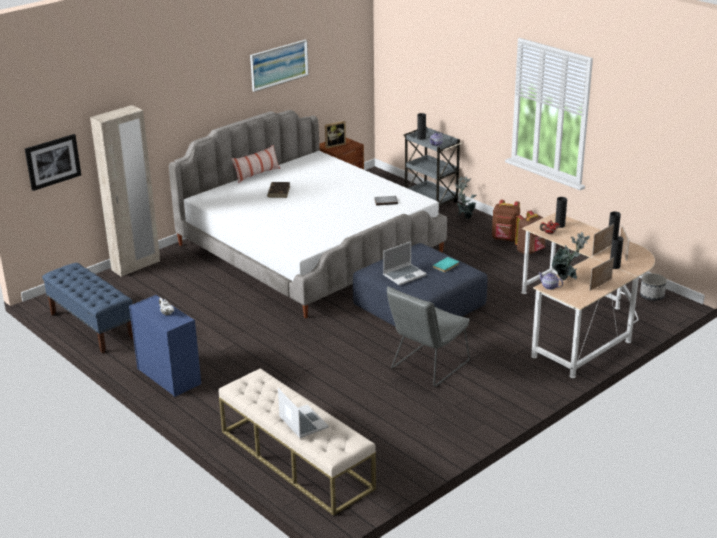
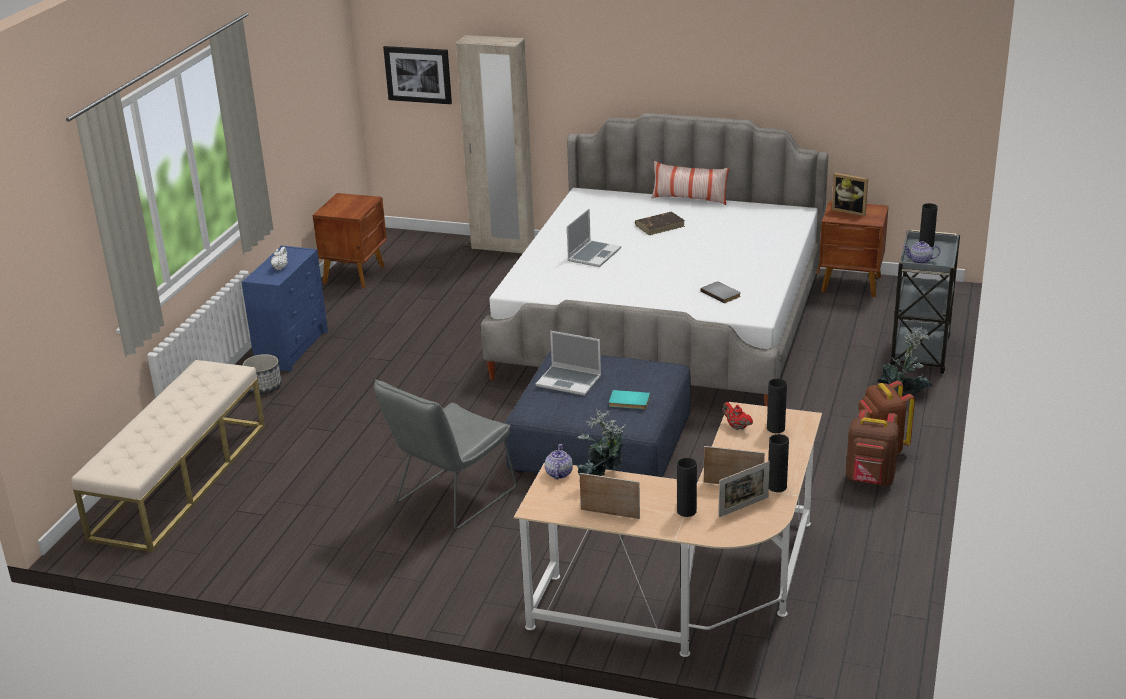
camera: 60 degrees right, 0 degrees up
(91, 326) = (355, 274): blue bench -> brown nightstand
(279, 65) = (779, 57): picture -> none
(302, 422) = (150, 428): laptop -> laptop (593, 255)
(426, 367) = (450, 499): grey chair -> grey chair turned 60 degrees counterclockwise
(652, 296) = (863, 639): planter -> planter (264, 387)

